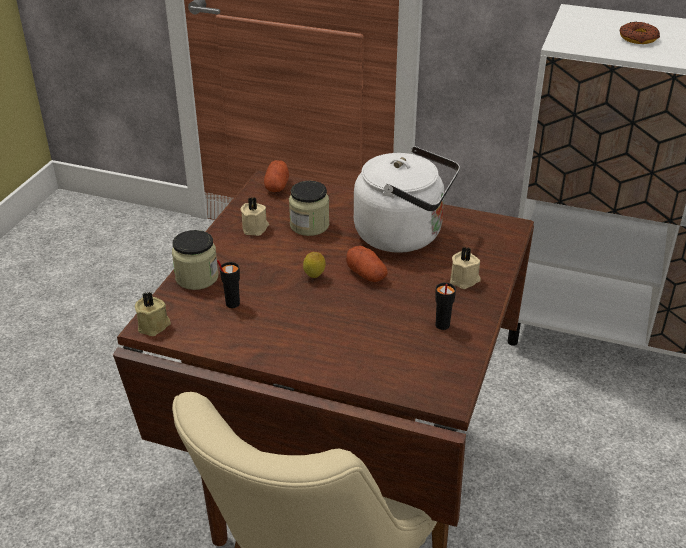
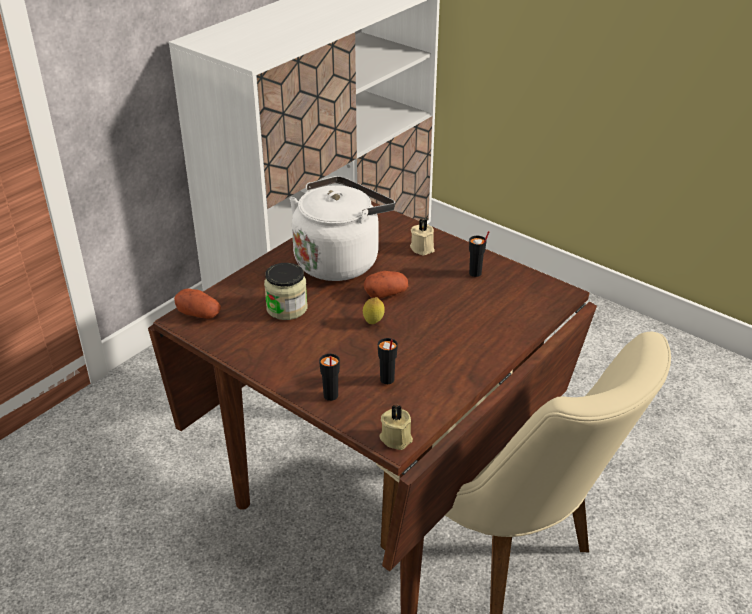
camera: 70 degrees left, 0 degrees up
(197, 277) = (330, 396): jar -> black cup
(256, 228) = (268, 342): beige candle -> none
(638, 38) = (270, 34): donut -> none

